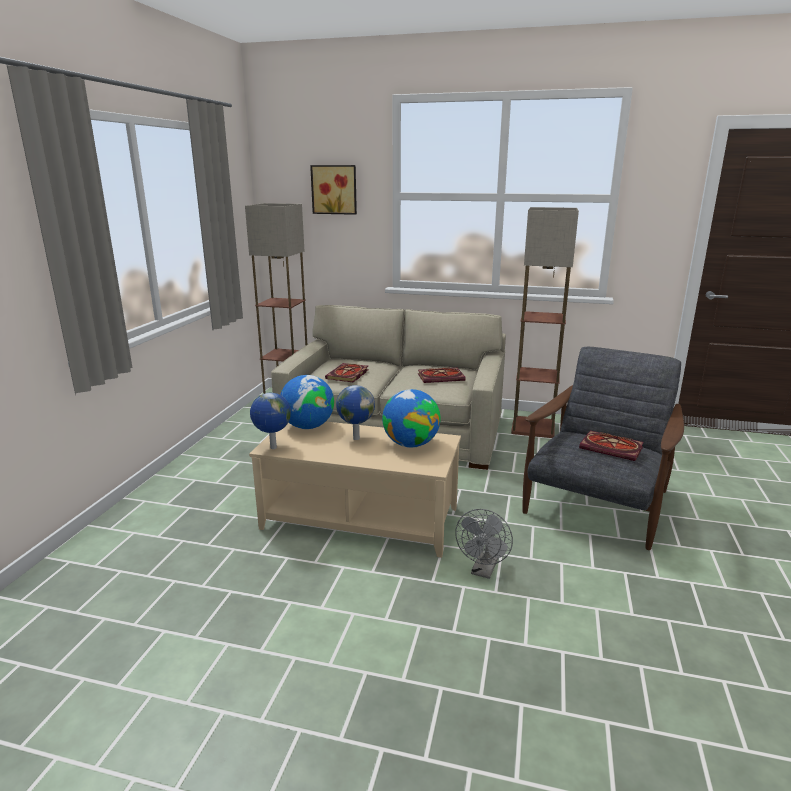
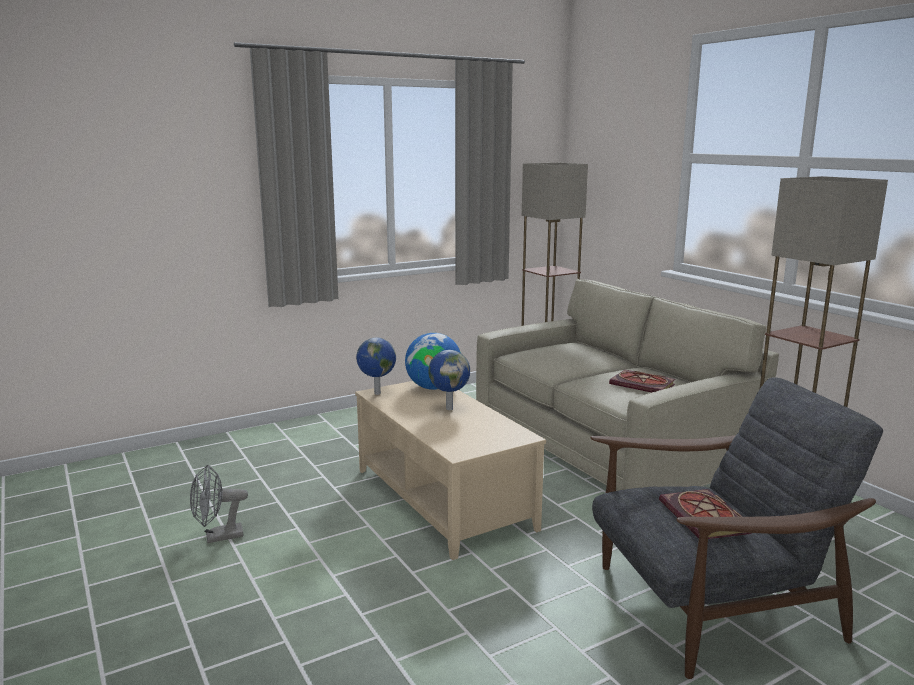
camera: 45 degrees right, 5 degrees down
(334, 189) = (629, 149): picture -> none
(348, 375) = (552, 357): book -> none
(411, 444) = (483, 429): globe -> none
(483, 571) = (468, 590): grey fan -> grey fan (218, 537)

